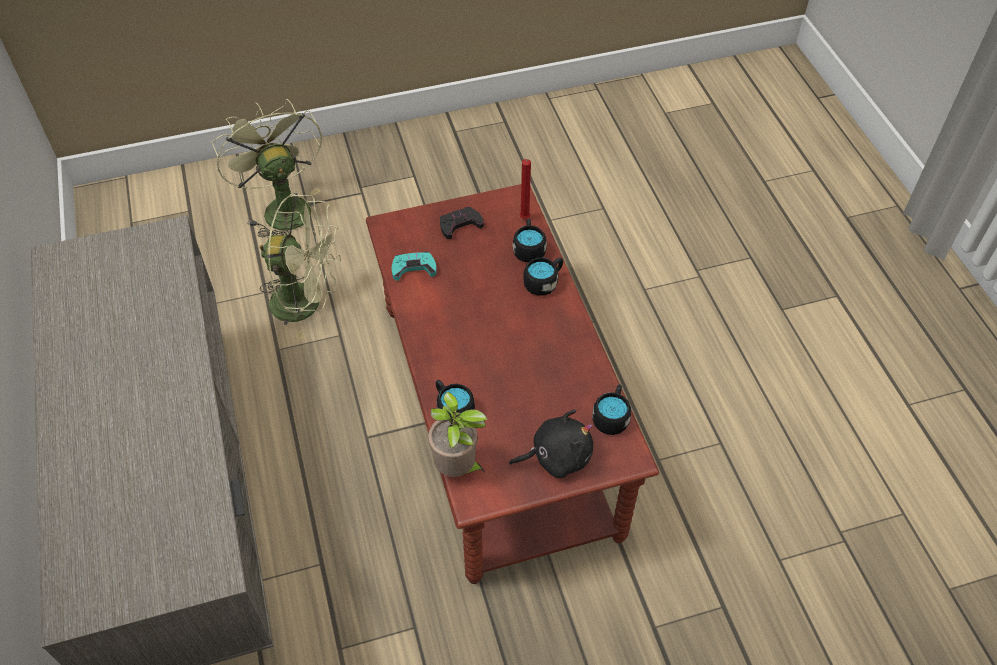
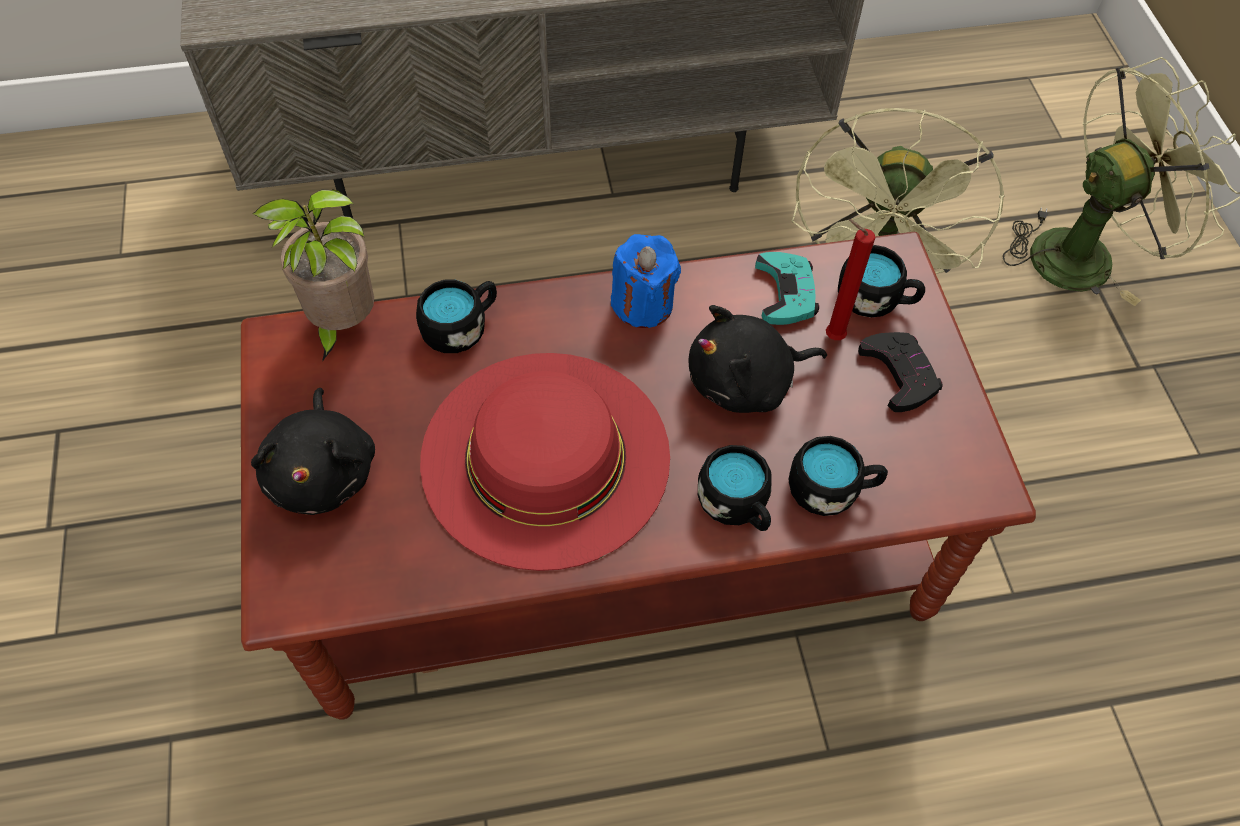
camera: 95 degrees right, 5 degrees up
(427, 327) = (643, 304): none -> blue candle
(473, 282) = (745, 382): none -> black plush toy
(524, 219) = (918, 491): red candle -> red candle (831, 336)
(530, 359) = (545, 456): none -> red hat
(611, 416) = (384, 579): black mug -> black mug (876, 299)

